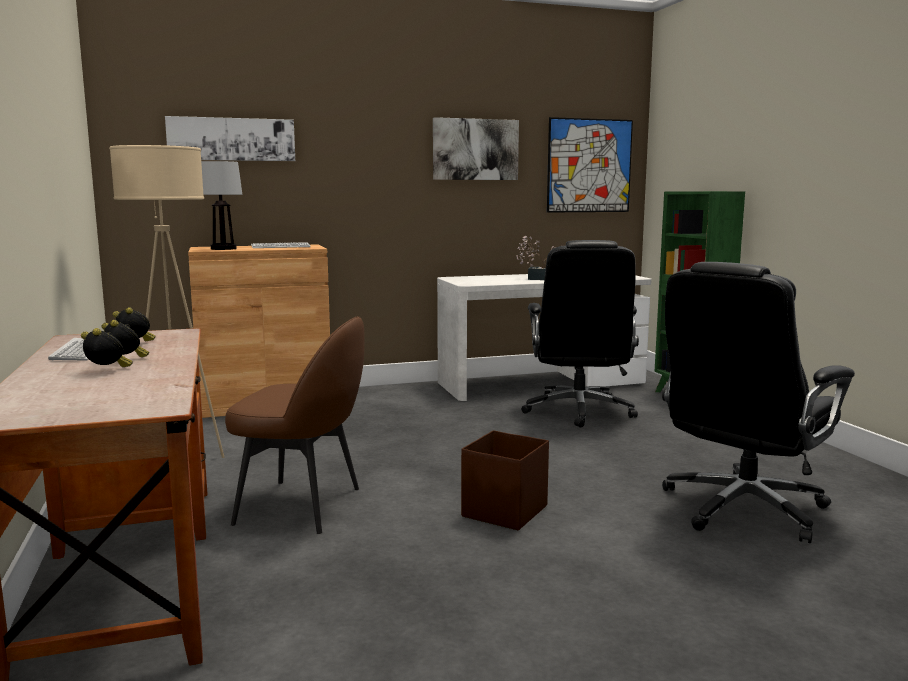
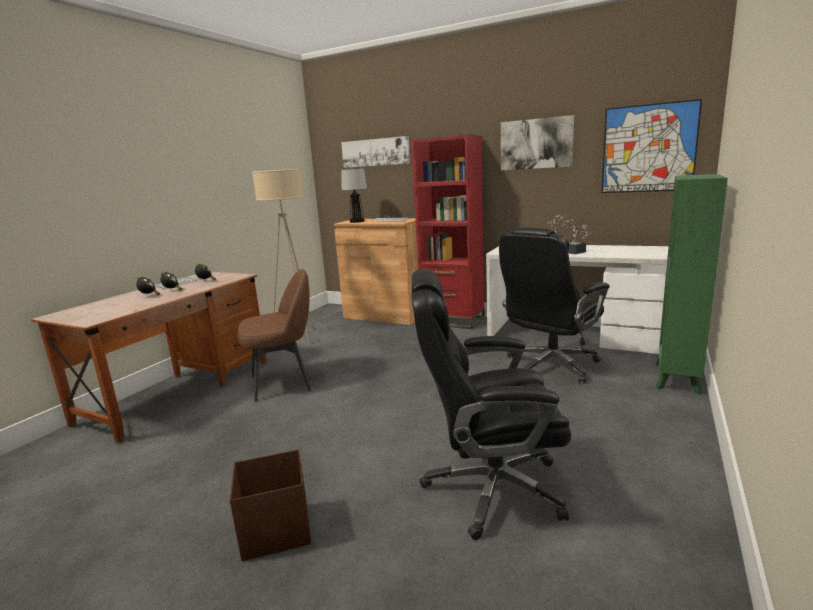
camera: 45 degrees right, 5 degrees up
(302, 506) = (283, 382): brown chair -> brown chair turned 75 degrees counterclockwise
(379, 393) = (453, 320): none -> red bookcase
(503, 511) = (350, 422): brown storage box -> brown storage box (275, 531)

